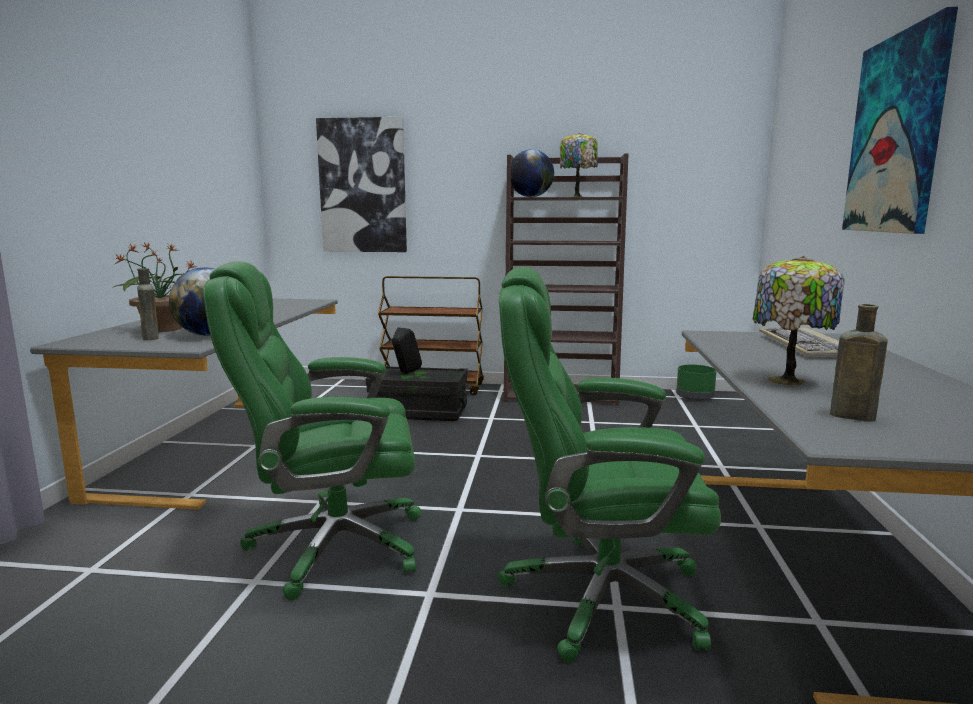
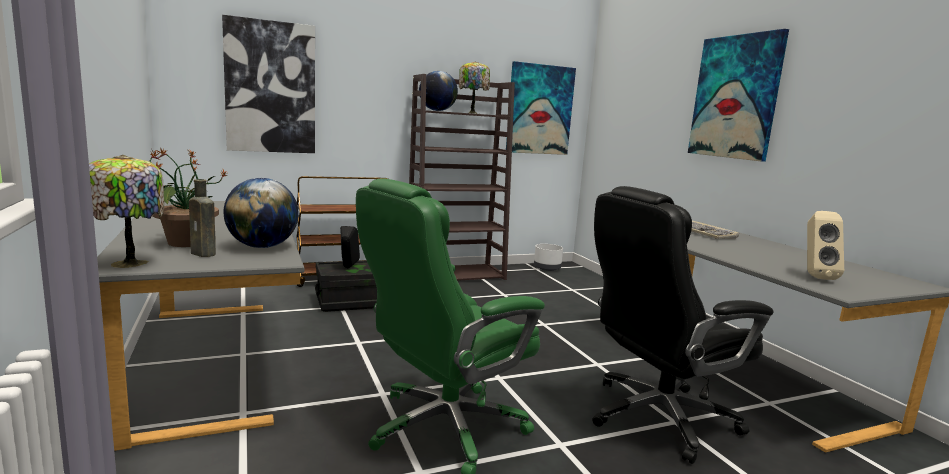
camera: 30 degrees left, 0 degrees up
(599, 596) = (657, 417): green office chair -> black office chair
(686, 186) = (539, 109): none -> picture
(694, 397) = (547, 268): green planter -> white planter
(787, 381) = (744, 257): table lamp -> table lamp (128, 264)
(849, 416) = (814, 276): brown bottle -> beige speaker

